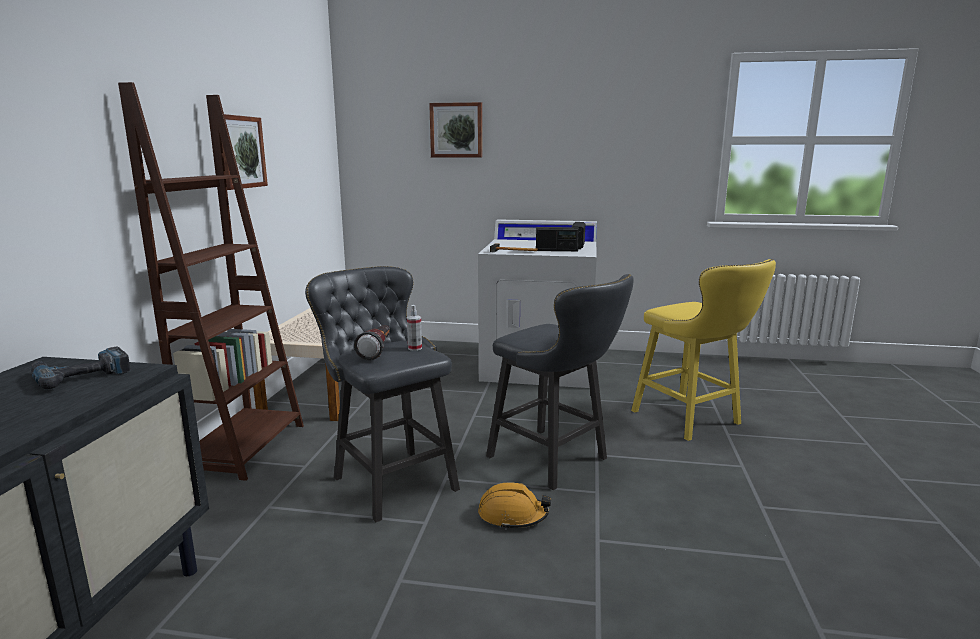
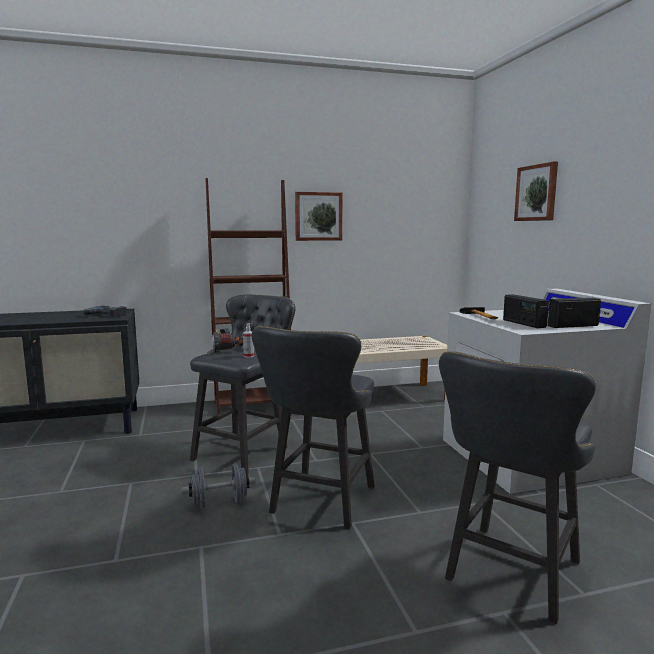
camera: 65 degrees right, 5 degrees down
(512, 515) = (219, 503): orange hard hat -> grey dumbbell
(694, 422) = (508, 579): yellow stool -> grey stool

